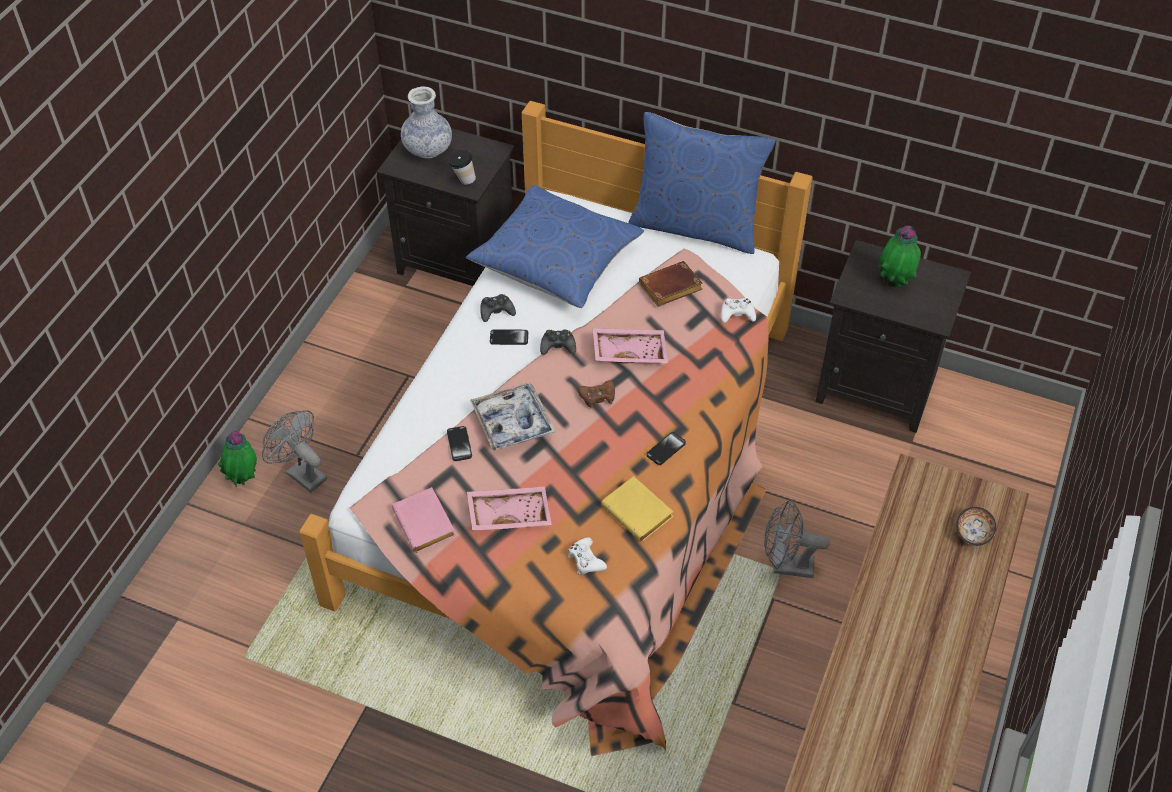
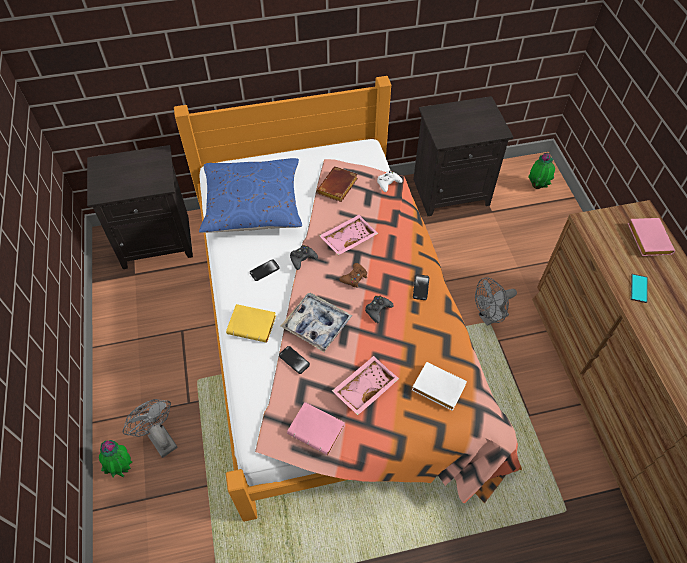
camera: 35 degrees left, 5 degrees up
(301, 473) = (159, 438): grey fan -> grey fan turned 45 degrees clockwise
(428, 149) = (112, 174): vase -> none
(462, 180) = (153, 183): cup -> none
(496, 311) = (242, 257): black game controller -> black game controller (377, 310)
(586, 560) = (436, 388): white game controller -> white book
(639, 513) = (440, 337): yellow book -> yellow book (253, 325)
(695, 226) = (318, 143): blue pillow -> none
(894, 283) = (460, 121): potted plant -> potted plant (537, 186)
(900, 578) = (638, 288): none -> phone
(973, 533) = (647, 239): bowl -> pink book

